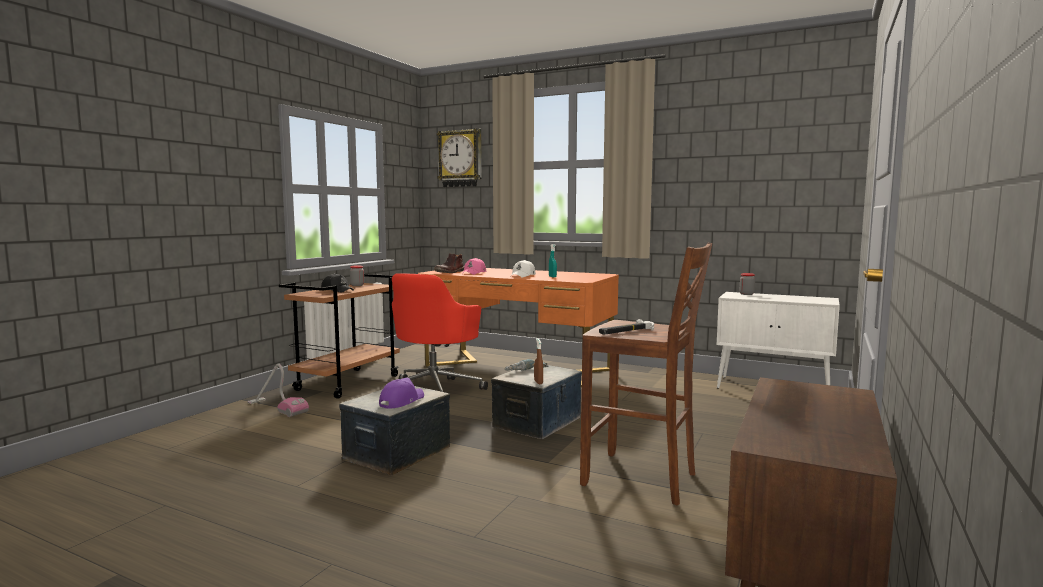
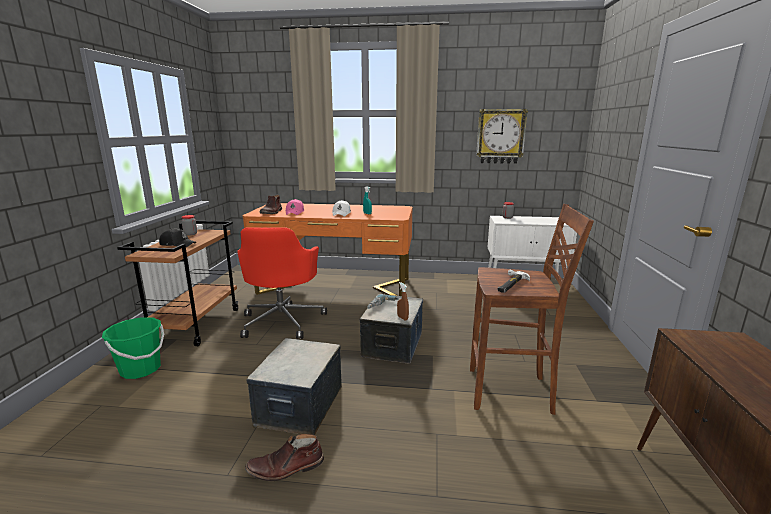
camera: 20 degrees left, 10 degrees up
(277, 408) = (141, 369): vacuum cleaner -> green bucket
(348, 491) = (285, 468): none -> brown boot
(401, 401) = (306, 364): purple cap -> none
(460, 158) = (259, 104): wall clock -> wall clock (500, 136)

